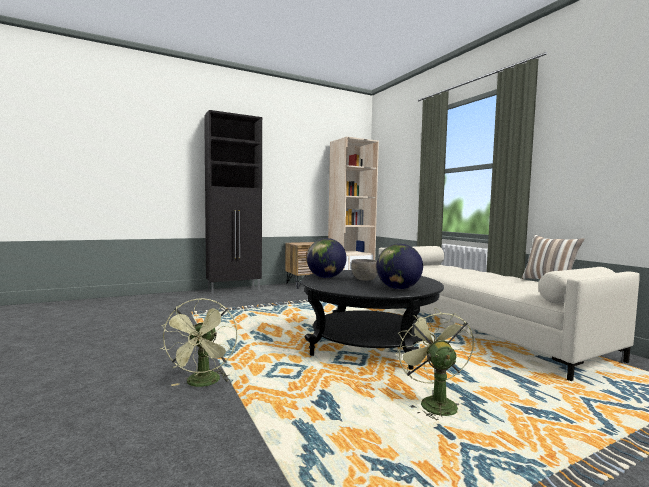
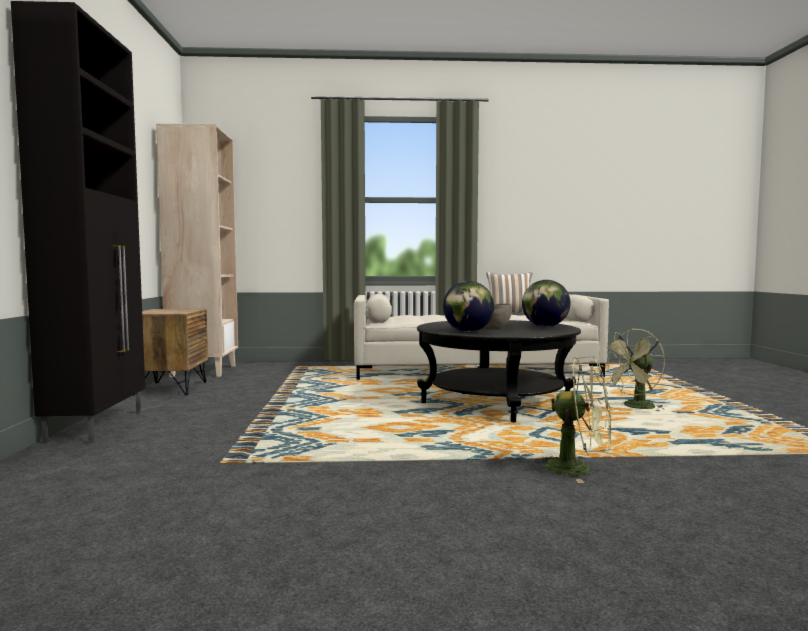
camera: 65 degrees left, 0 degrees up
(433, 403) = (635, 407): green fan -> green fan turned 45 degrees counterclockwise

